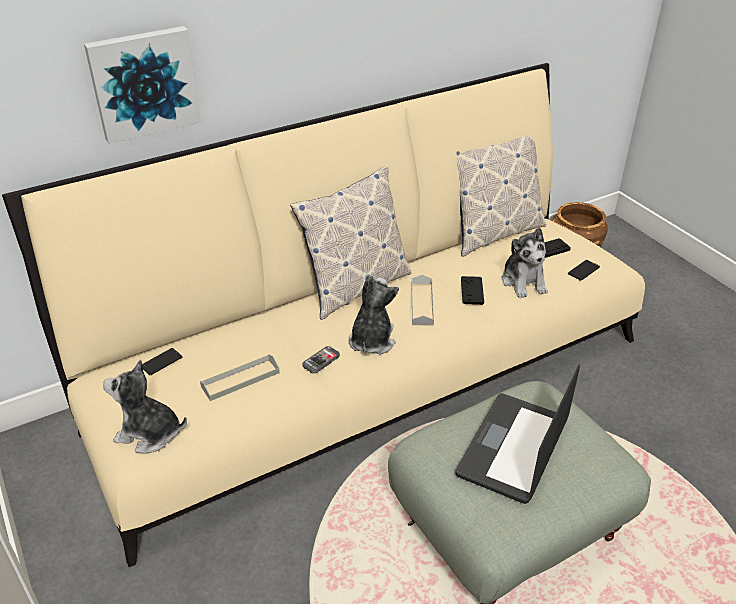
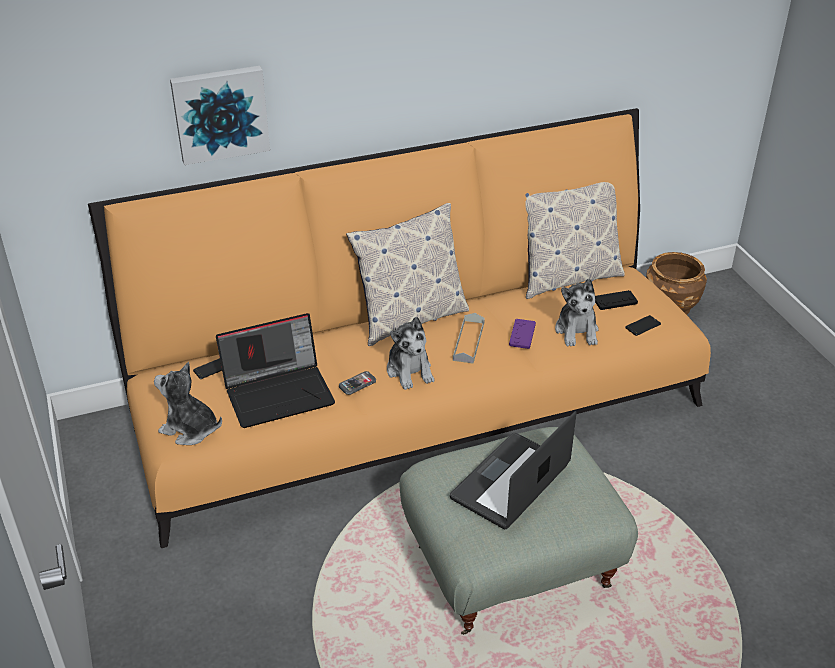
camera: 10 degrees right, 0 degrees up
(240, 379) = (279, 392): grey tray -> laptop
(367, 375) = (417, 407): beige sofa -> orange sofa
(371, 340) = (410, 371): plush toy -> plush toy turned 135 degrees clockwise
(472, 291) = (522, 334): black game controller -> purple game controller

